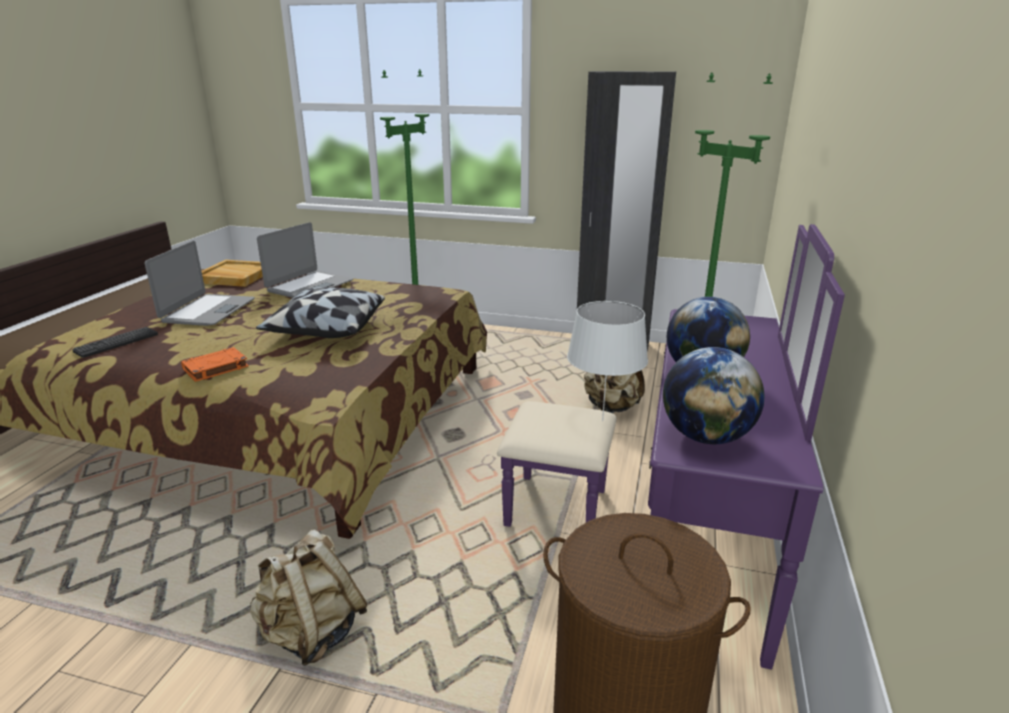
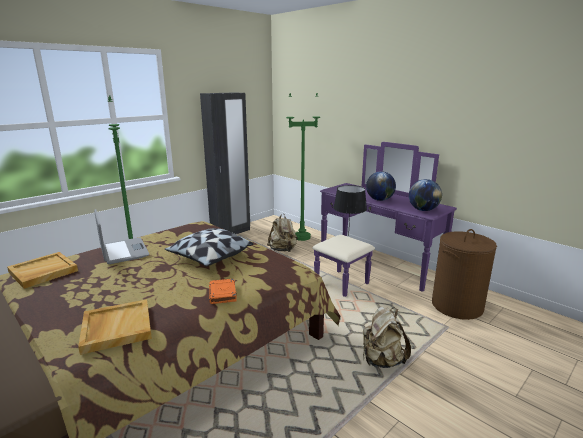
camera: 60 degrees left, 5 degrees down
(116, 343) = (116, 327): keyboard -> beige tray
(208, 311) = (109, 288): laptop -> none
(603, 421) = (348, 236): white table lamp -> black table lamp

